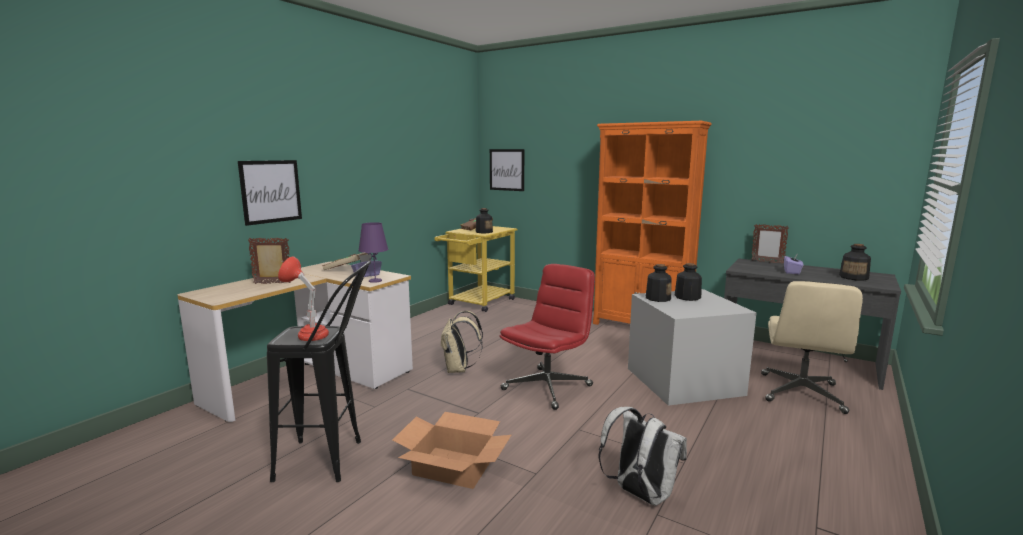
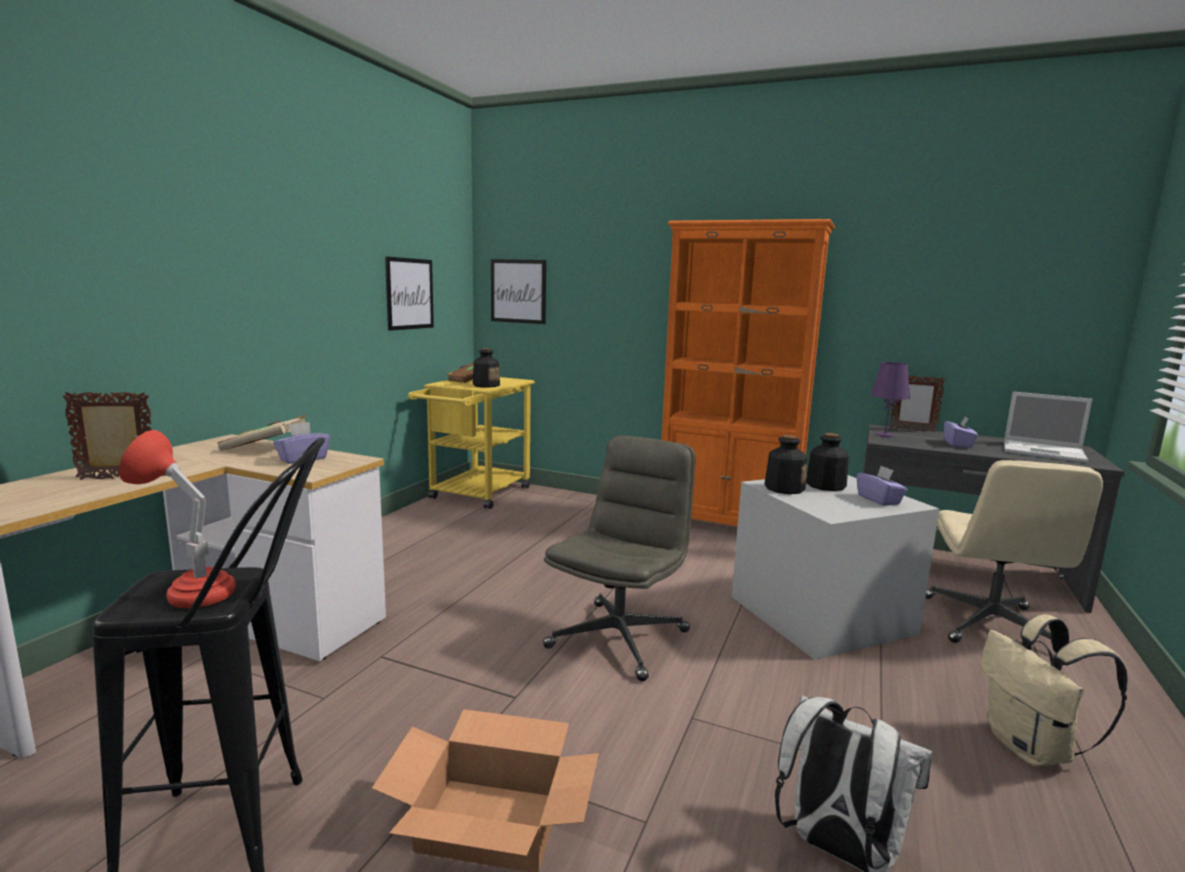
camera: 10 degrees left, 0 degrees up
(271, 191) = (114, 307): picture -> picture (409, 294)
(375, 280) = (320, 469): purple table lamp -> purple table lamp (884, 435)
(459, 369) = (466, 613): beige backpack -> beige backpack (1032, 749)
(547, 387) = (618, 638): red office chair -> grey office chair
(718, 306) = (879, 500): none -> purple tissue box
(854, 277) = (1045, 452): bottle -> laptop

